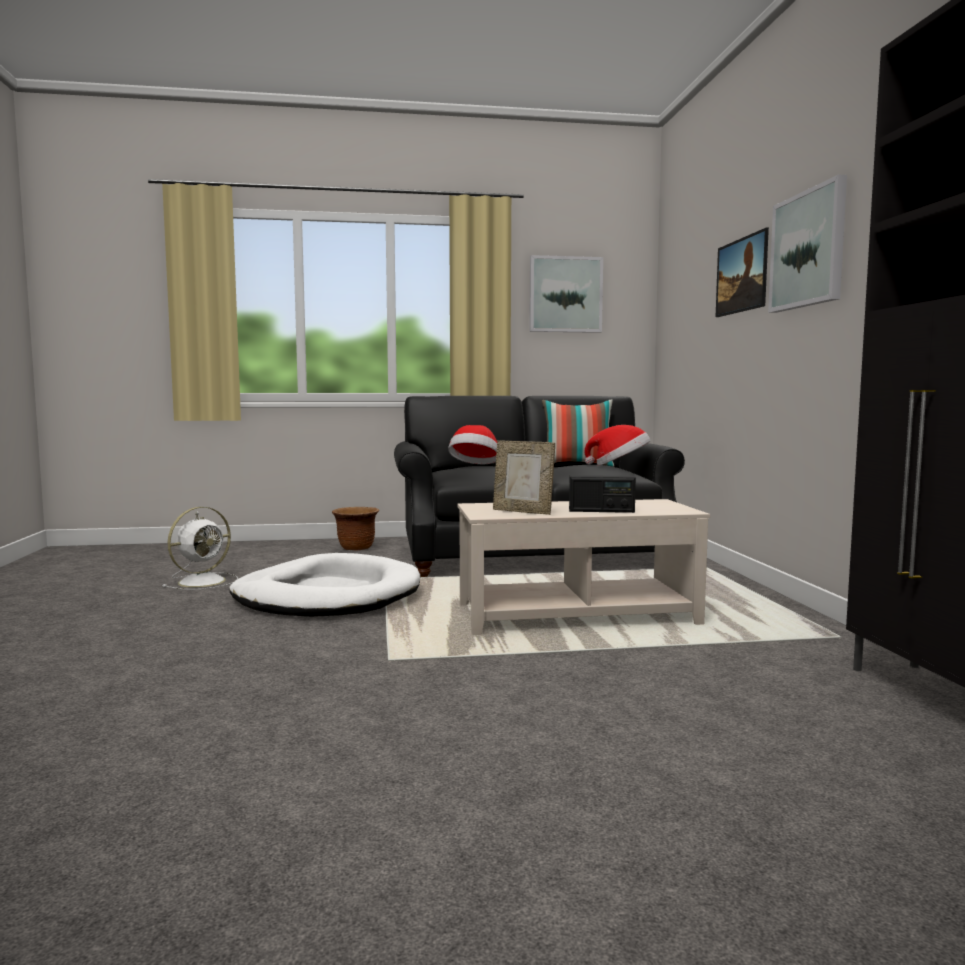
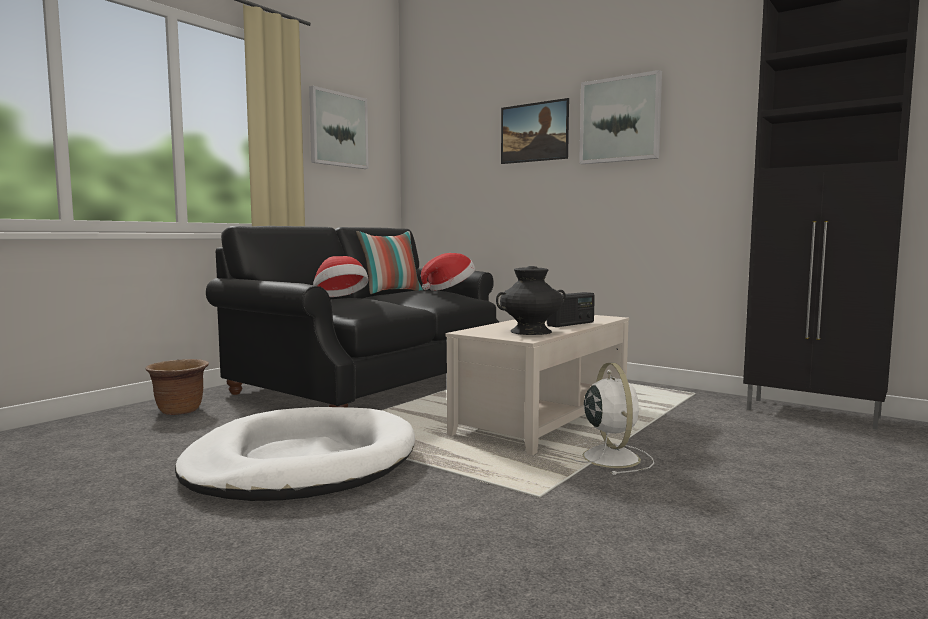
camera: 45 degrees left, 0 degrees up
(204, 581) = (84, 494): white fan -> white fan (609, 457)
(523, 511) = (531, 332): picture frame -> black vase

